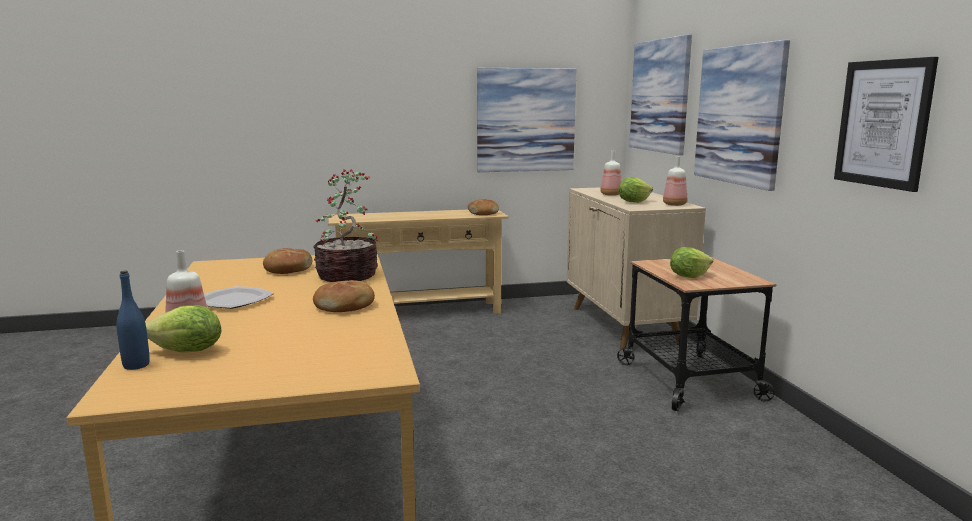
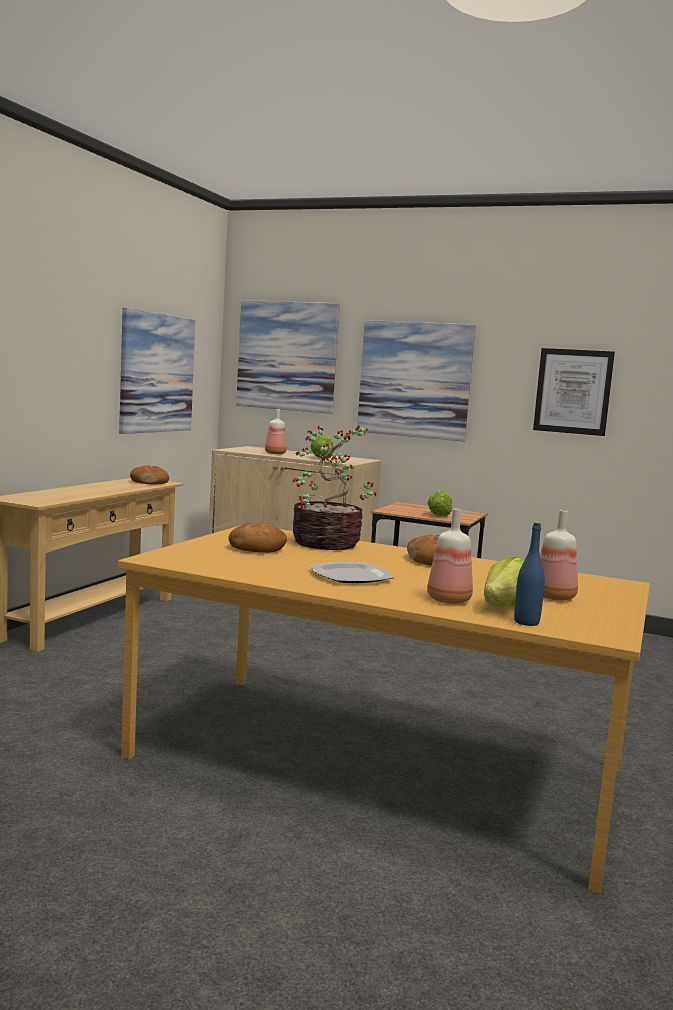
camera: 55 degrees left, 5 degrees down
(675, 204) = (356, 459): bottle -> bottle (555, 597)

